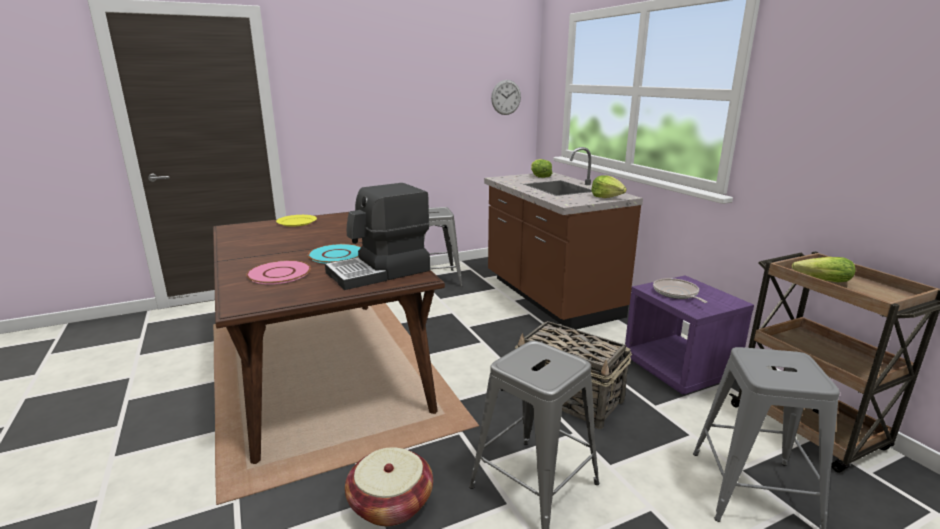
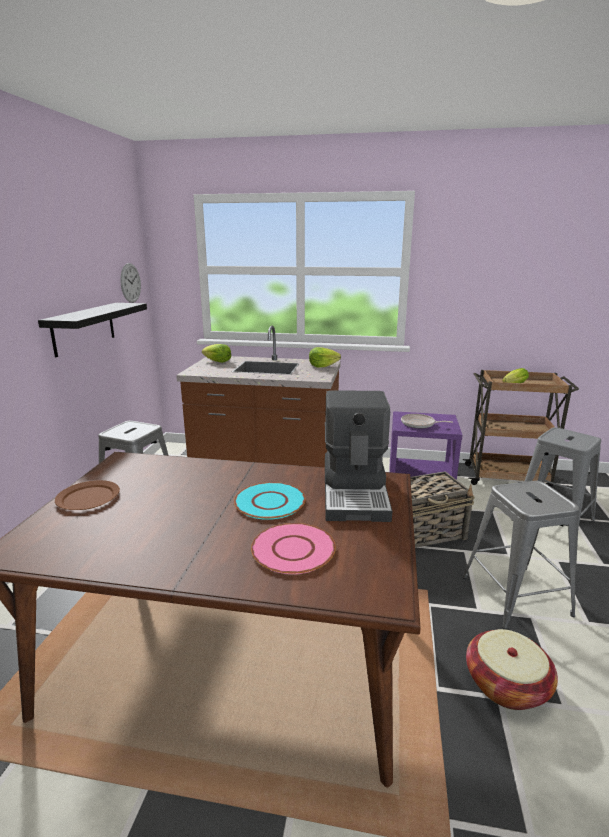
camera: 55 degrees left, 0 degrees up
(297, 222) = (89, 498): yellow plate -> brown plate
(435, 128) = (84, 328): none -> black shelf

